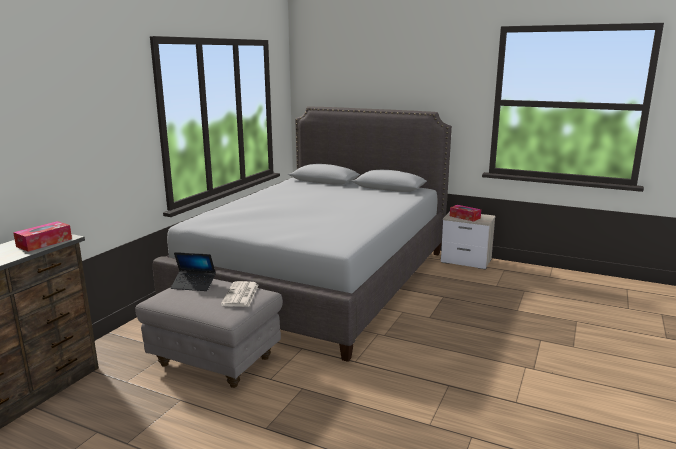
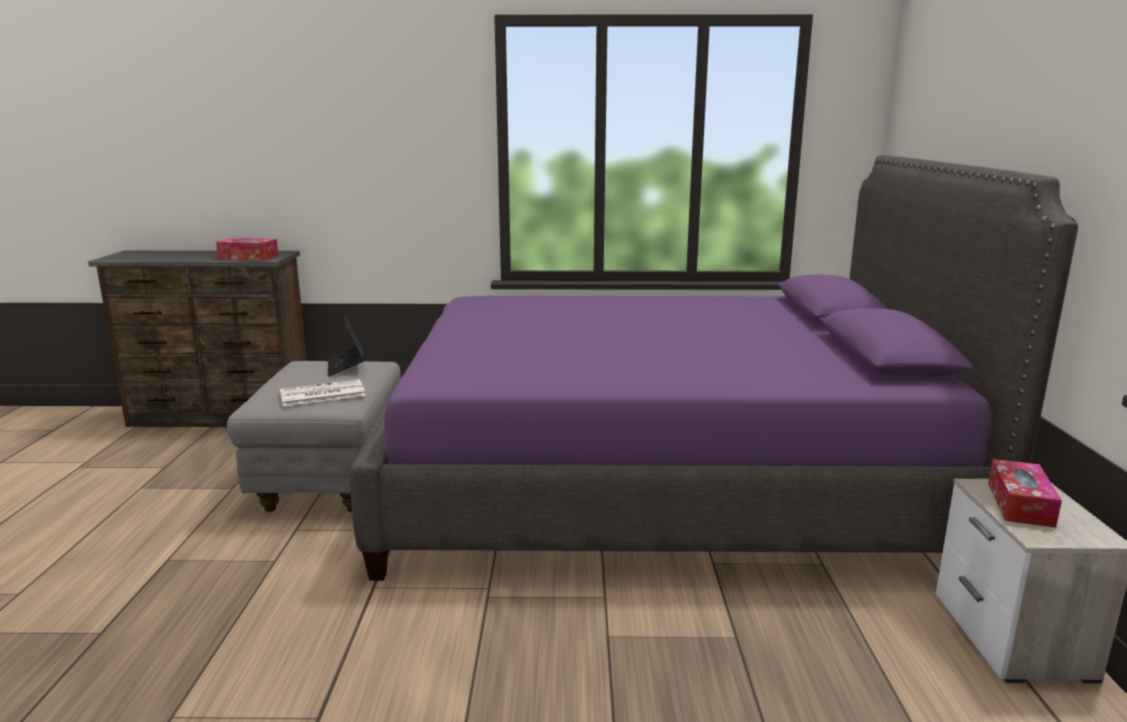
camera: 65 degrees right, 0 degrees up
(320, 279) = (660, 483): grey bed -> purple bed

